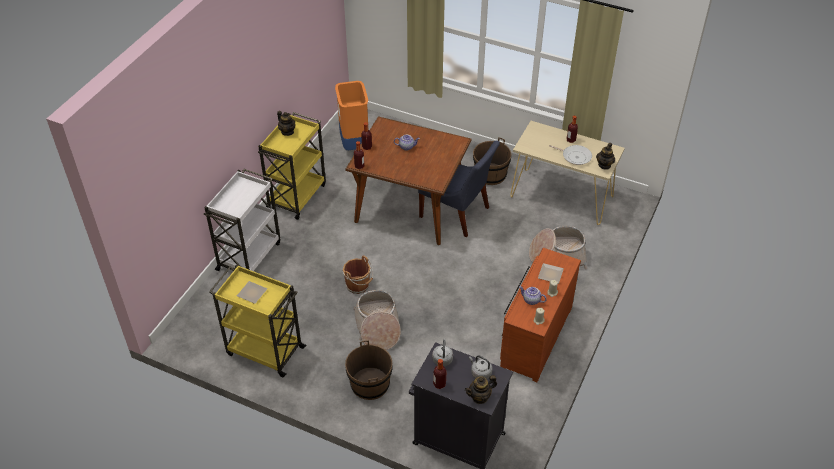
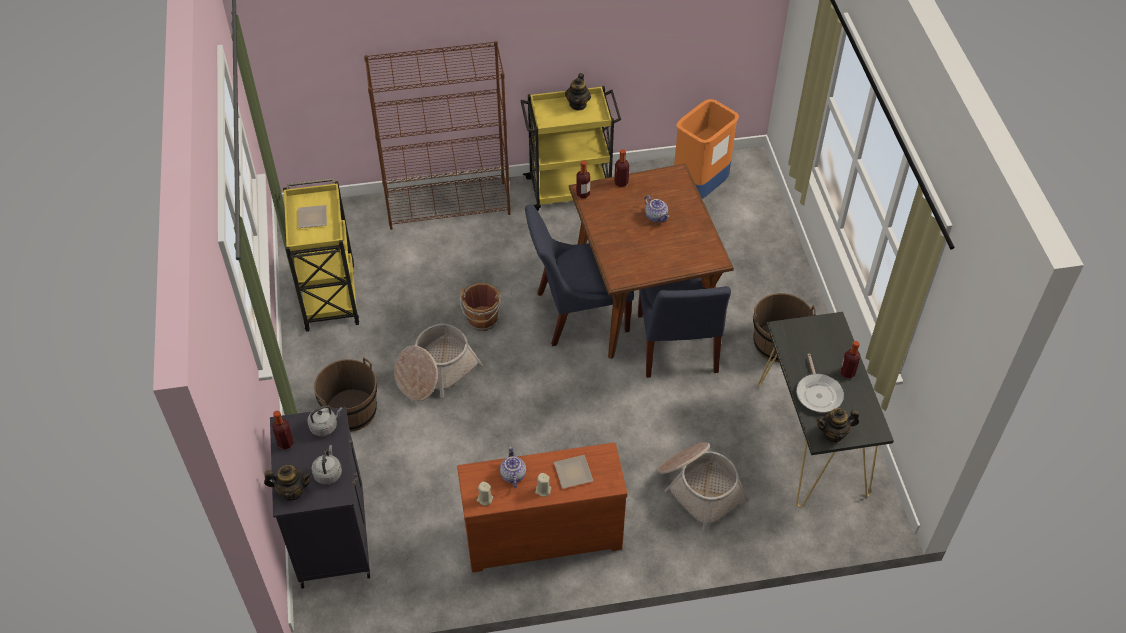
camera: 55 degrees right, 5 degrees up
(249, 255) = (448, 205): white cart -> brown bookcase
(393, 241) = (577, 312): none -> blue chair
(480, 397) = (292, 491): teapot -> teapot turned 150 degrees clockwise
(562, 196) = (812, 439): beige console table -> black console table

